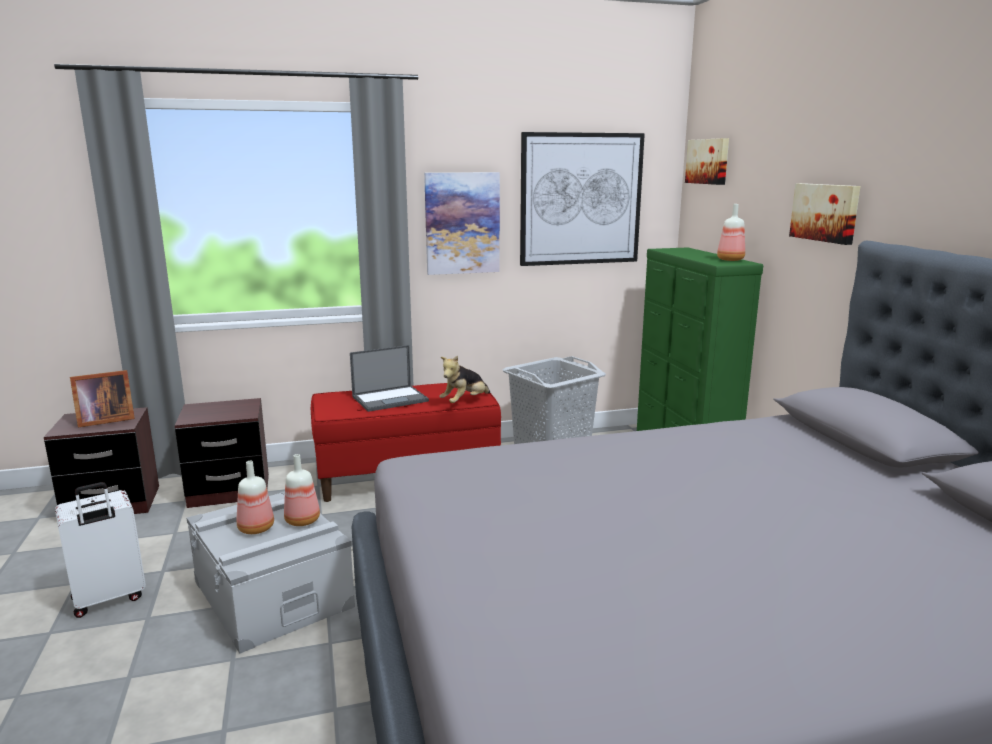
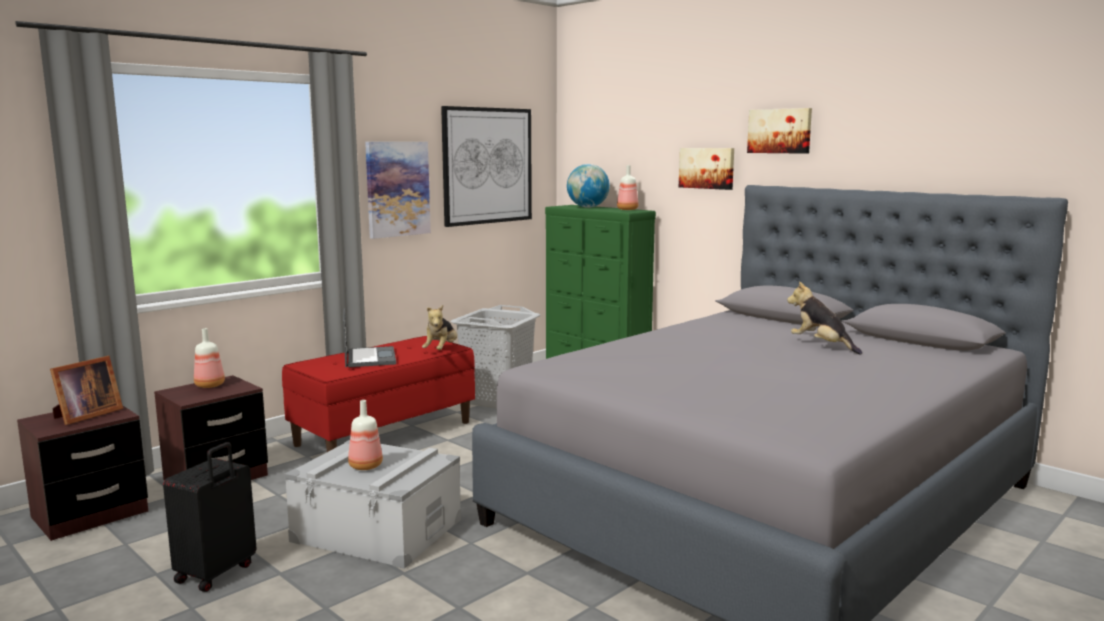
camera: 30 degrees left, 5 degrees down
(109, 599) = (217, 573): white suitcase -> black suitcase
(304, 520) = (399, 454): bottle -> bottle (211, 385)
(391, 399) = (369, 357): laptop -> laptop turned 45 degrees counterclockwise
(692, 253) = (588, 207): none -> globe
(708, 161) = (586, 133): picture -> picture (780, 131)
(849, 511) = (821, 346): none -> plush toy

